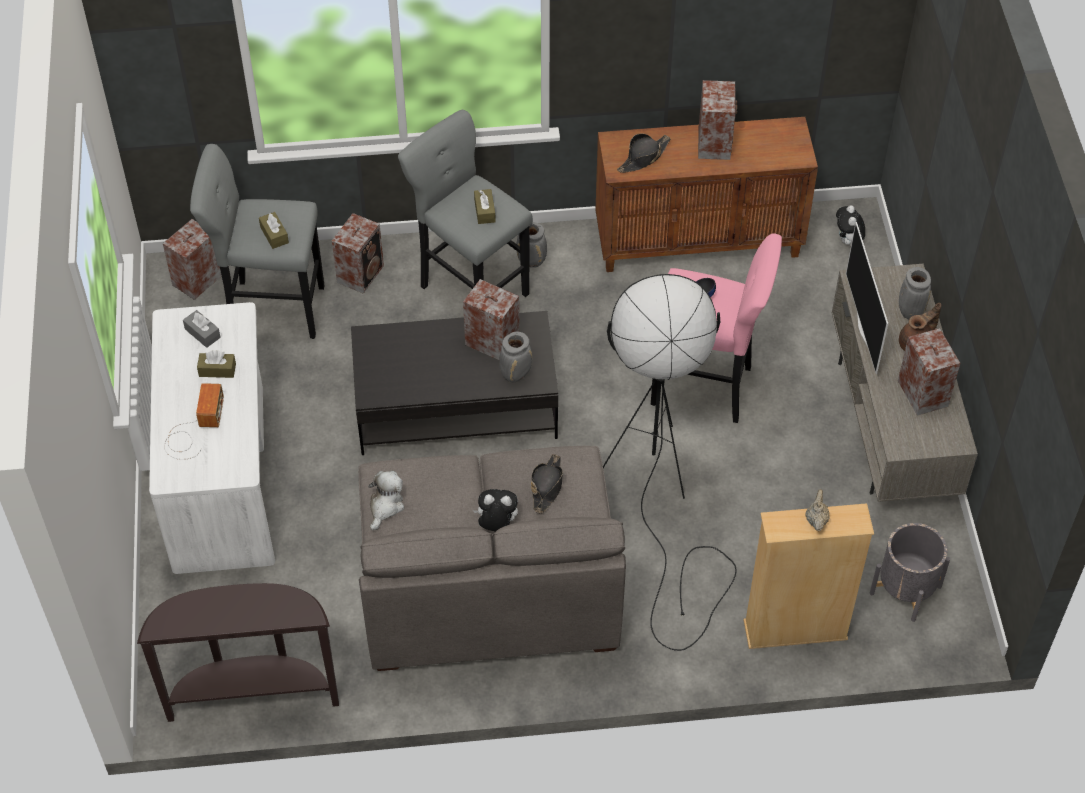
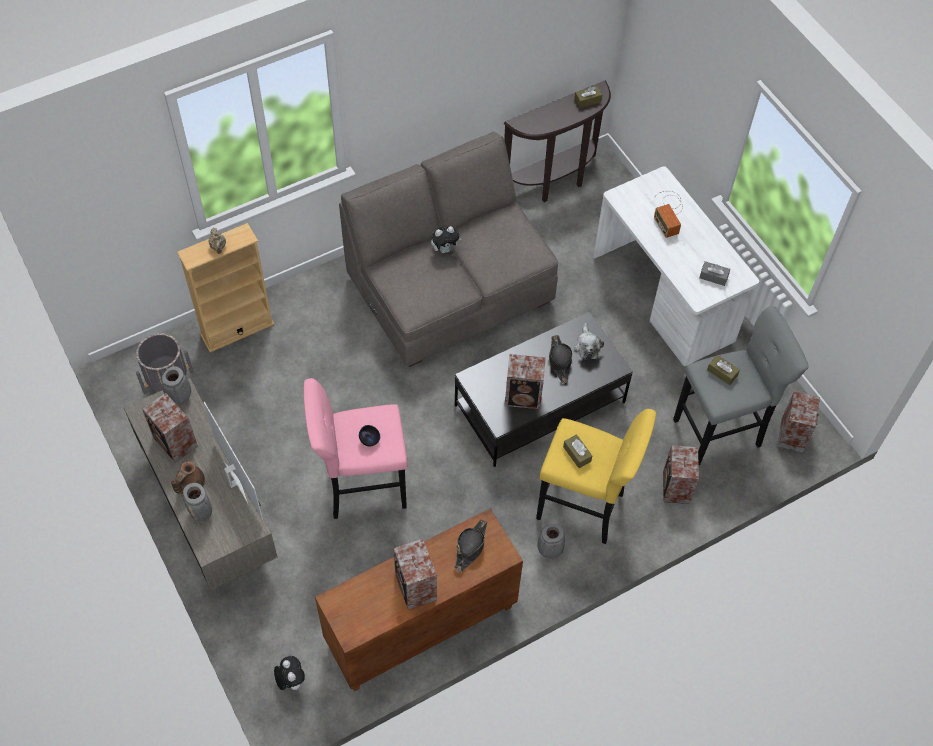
camera: 155 degrees right, 5 degrees up
(217, 370) = (684, 255): brown tissue box -> brown tissue box (587, 100)
(385, 506) = (522, 234): plush toy -> plush toy (587, 346)
(471, 287) = (584, 508): grey stool -> yellow stool
(516, 374) = (492, 377): grey vase -> grey vase (180, 399)
(547, 486) = (424, 282): black hat -> black hat (559, 361)
(661, 499) = (361, 387): black floor lamp -> none

